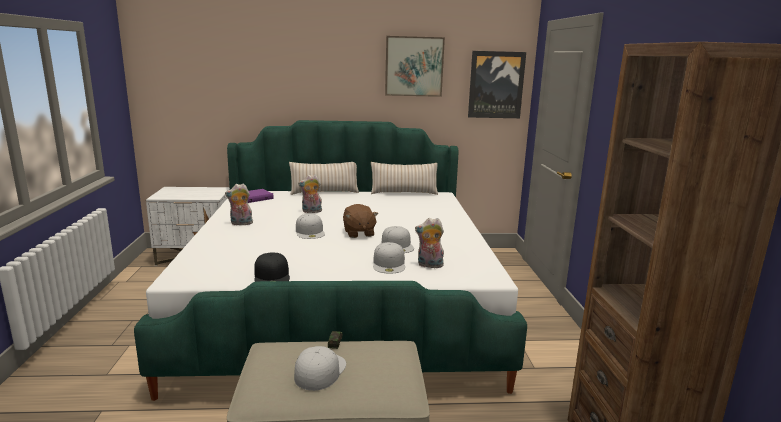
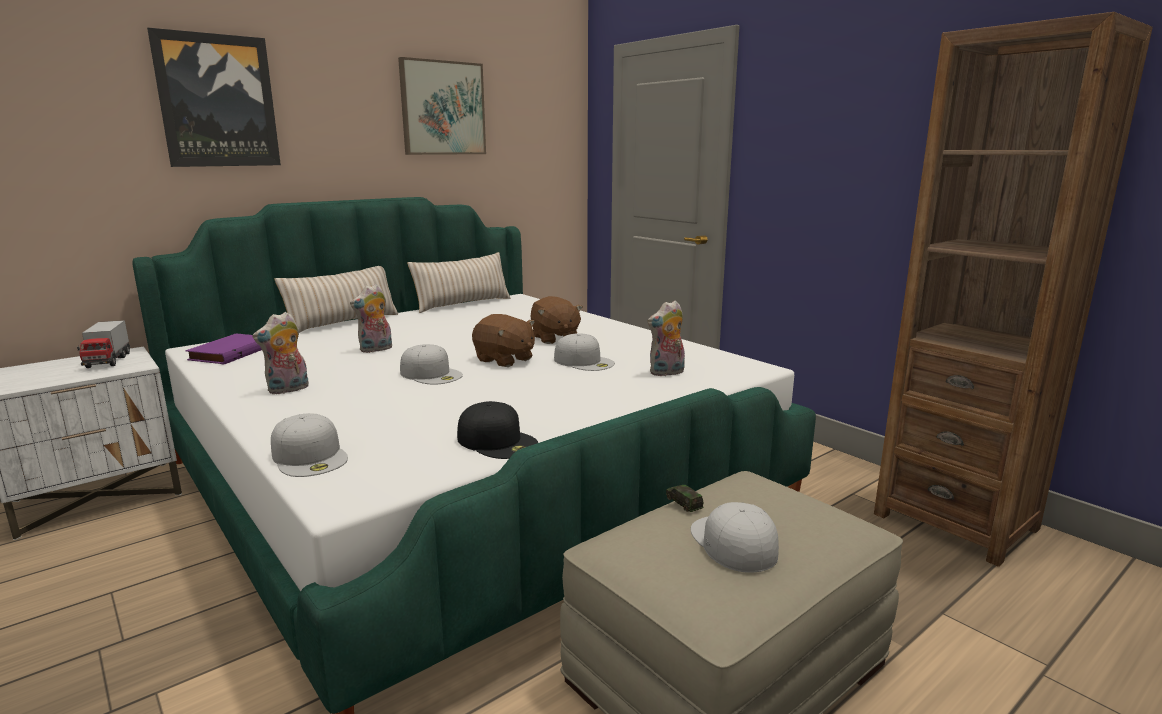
camera: 35 degrees left, 0 degrees up
(208, 192) = (107, 361): none -> toy truck
(389, 264) = (619, 383): white cap -> white cap (310, 456)
(411, 226) = (554, 338): none -> brown plush toy
(496, 85) = (548, 136): picture -> picture (217, 101)

